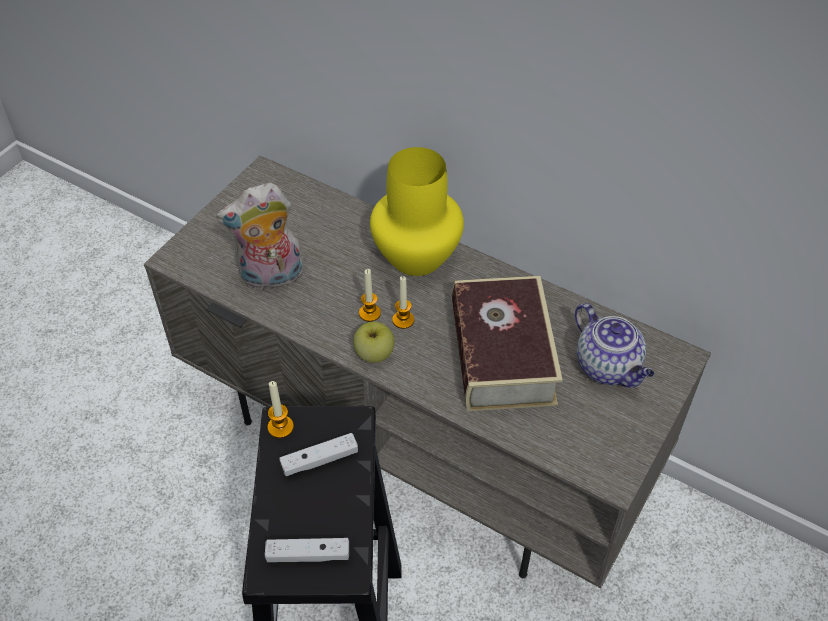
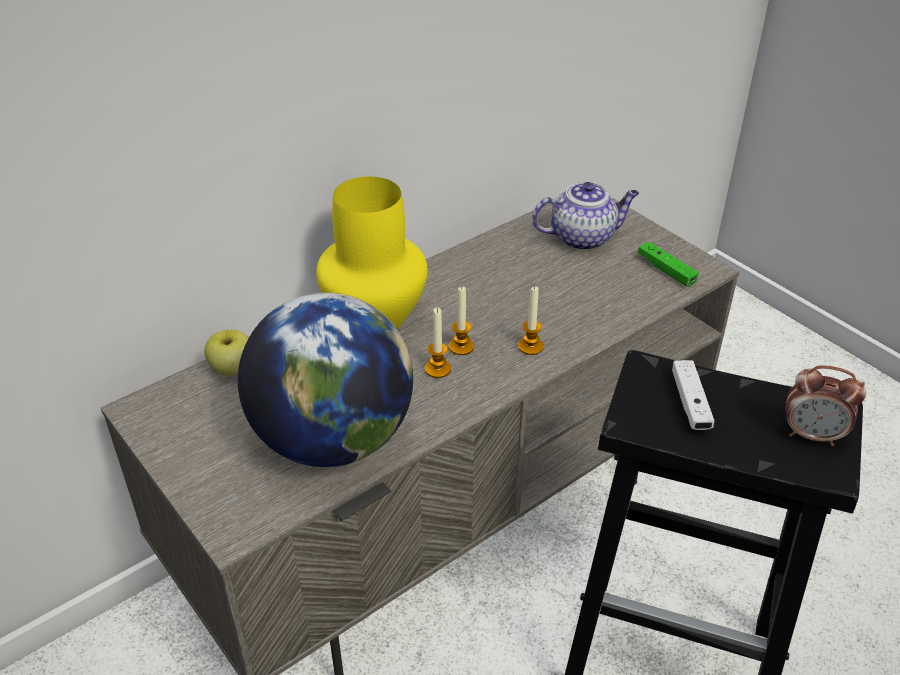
camera: 70 degrees left, 10 degrees down
(270, 278) = (333, 439): plush toy -> globe
(280, 427) = (637, 424): candle -> candle (530, 346)
(308, 555) = (812, 435): white game controller -> alarm clock
(374, 354) = (498, 379): apple -> apple (232, 369)
(502, 354) = (540, 293): book -> none
(591, 445) = (666, 270): none -> green game controller

